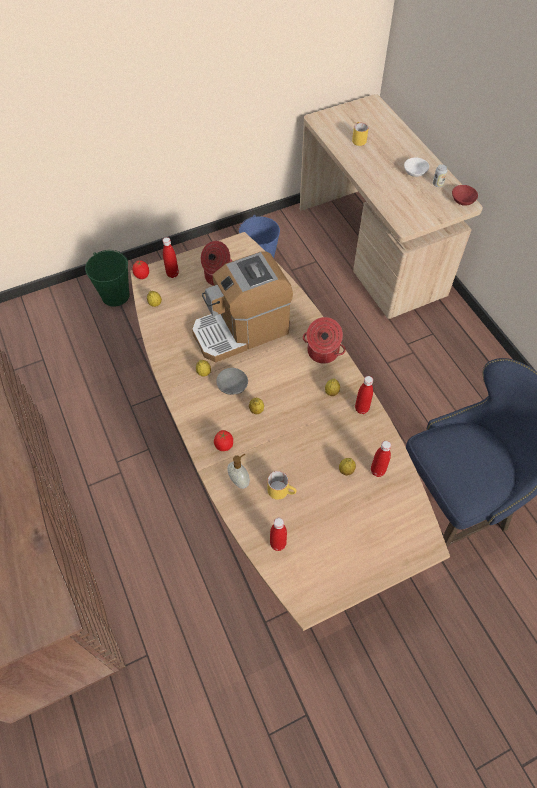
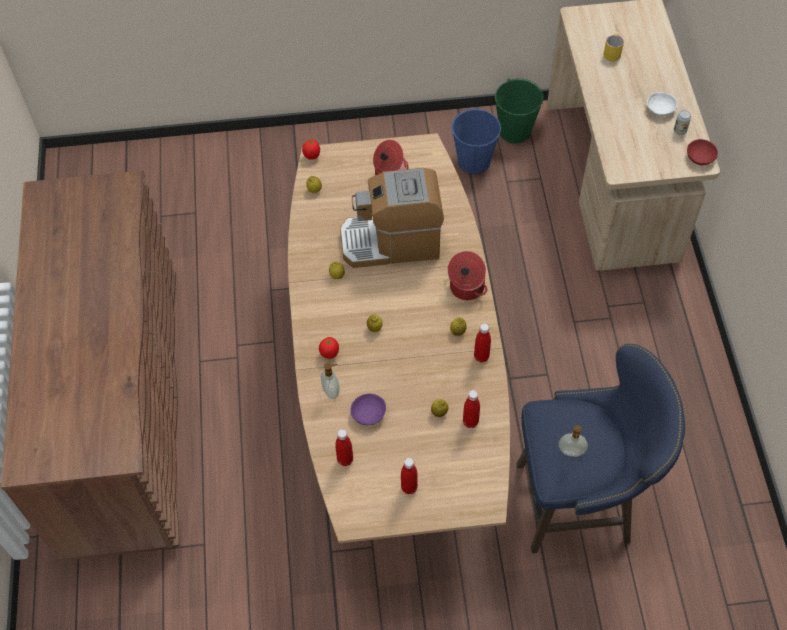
camera: 20 degrees right, 0 degrees up
(115, 295) = (295, 160): green bucket -> green bucket (514, 131)
(172, 274) = (344, 162): red bottle -> red bottle (409, 487)
(233, 385) = (361, 296): grey bowl -> none
(282, 491) = (368, 412): yellow mug -> purple bowl
(469, 471) = (571, 452): none -> soap dispenser

